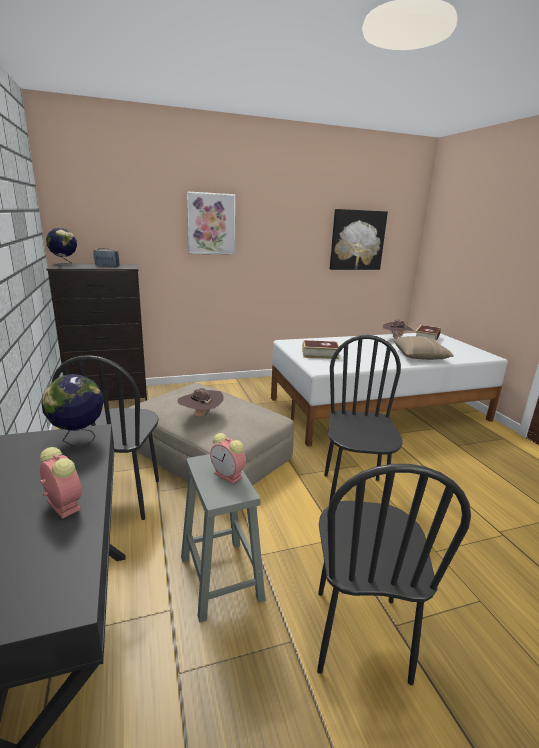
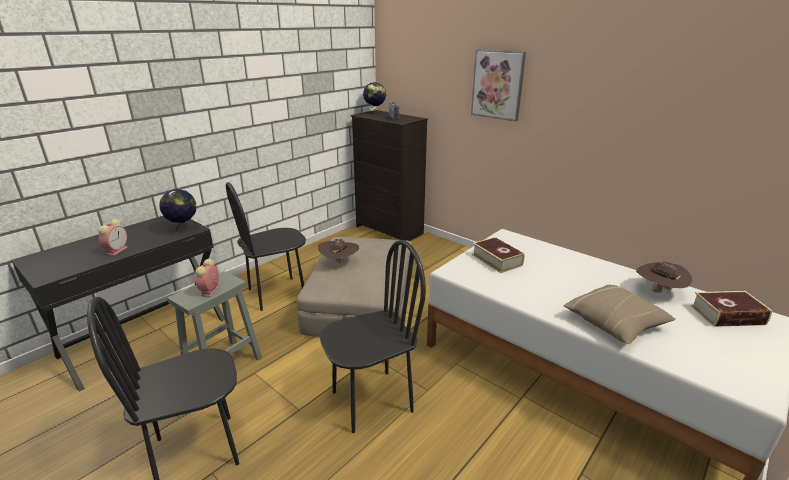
camera: 60 degrees right, 5 degrees up
(357, 240) = (708, 123): picture -> none

